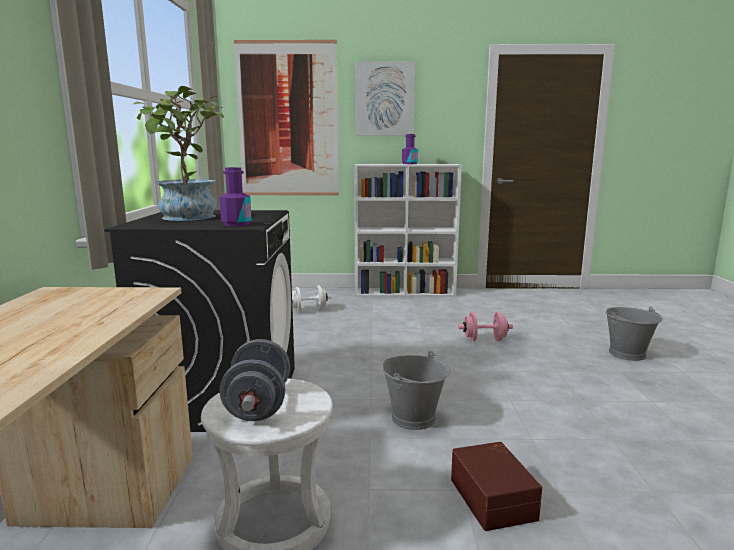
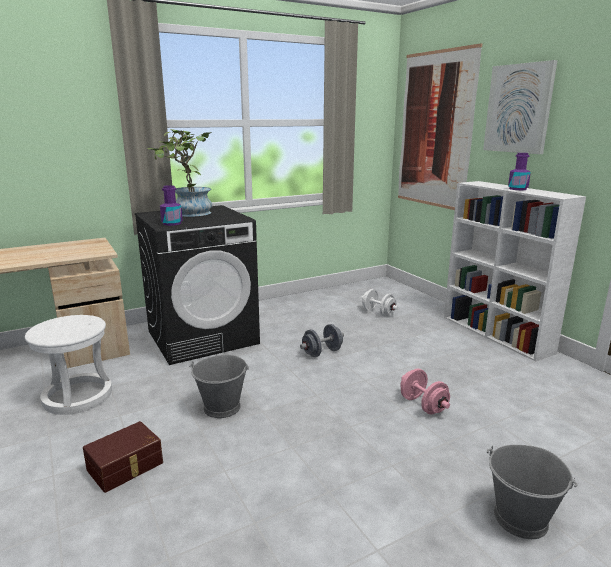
camera: 60 degrees right, 5 degrees up
(258, 406) = (63, 326): grey dumbbell -> grey dumbbell (322, 352)

